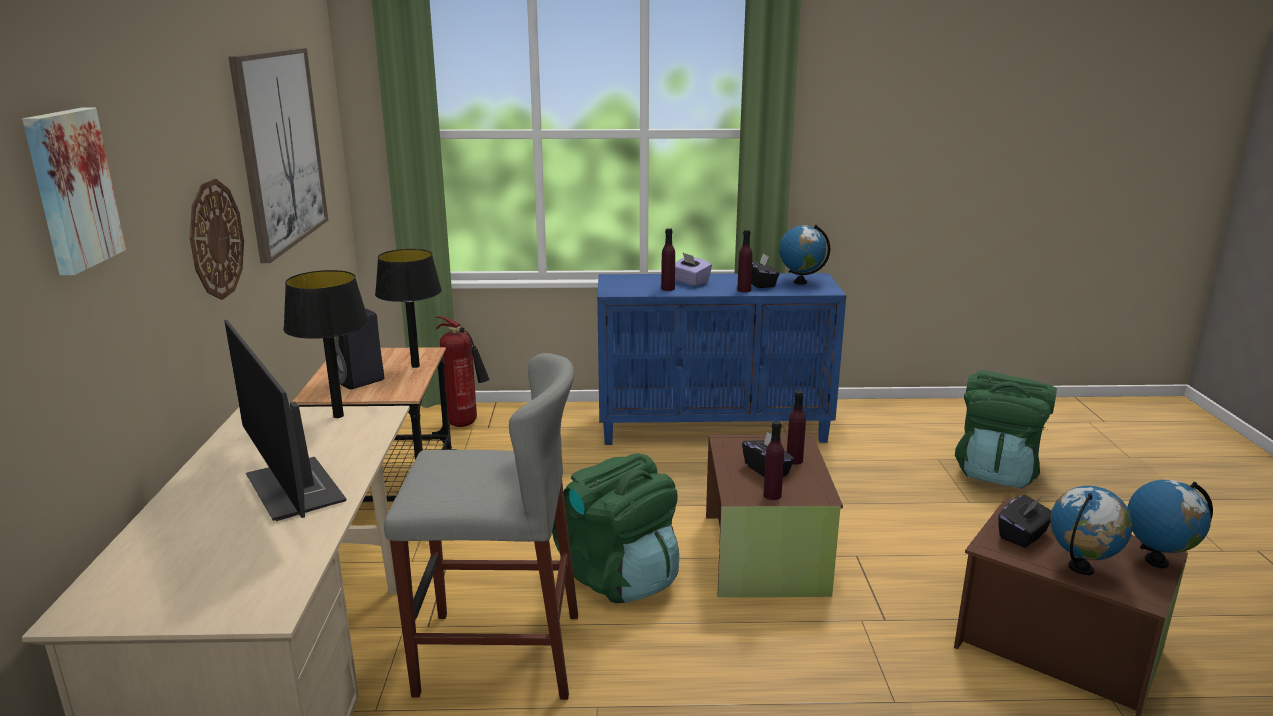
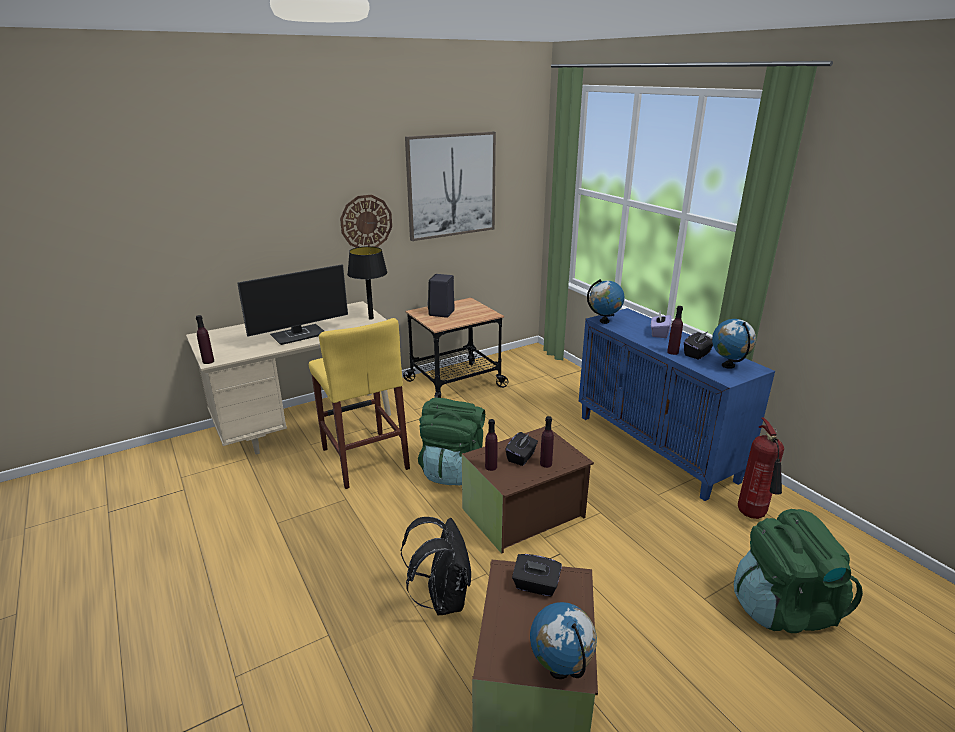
camera: 60 degrees right, 5 degrees up
(70, 189) = (253, 188): picture -> none
(296, 490) = (299, 334): monitor -> monitor turned 150 degrees counterclockwise
(415, 366) = (471, 318): black table lamp -> none
(466, 424) = (548, 371): fire extinguisher -> fire extinguisher (753, 516)
(499, 654) = (364, 458): grey stool -> yellow stool
(668, 288) = (633, 331): purple bottle -> purple bottle (208, 361)
(892, 672) = (442, 599): none -> black backpack
(1081, 569) = (510, 623): globe -> globe (604, 321)

